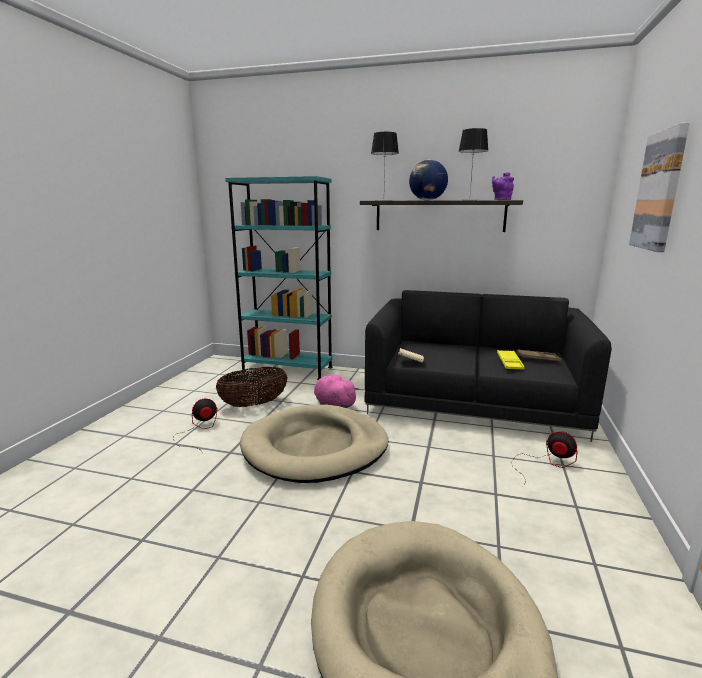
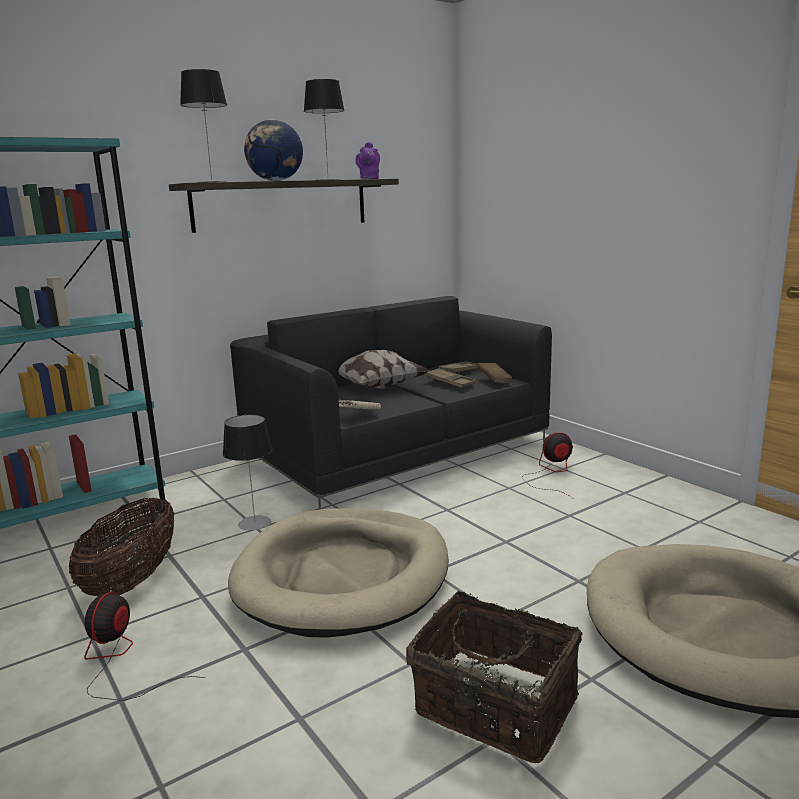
camera: 50 degrees left, 0 degrees up
(242, 546) = (494, 709): none -> basket
(333, 404) = (255, 523): pink plush toy -> table lamp
(461, 351) = (375, 387): none -> pillow
(509, 363) = (449, 382): yellow tray -> brown tray
(547, 373) = (494, 381): none -> brown book
(659, 191) = (572, 164): picture -> none

